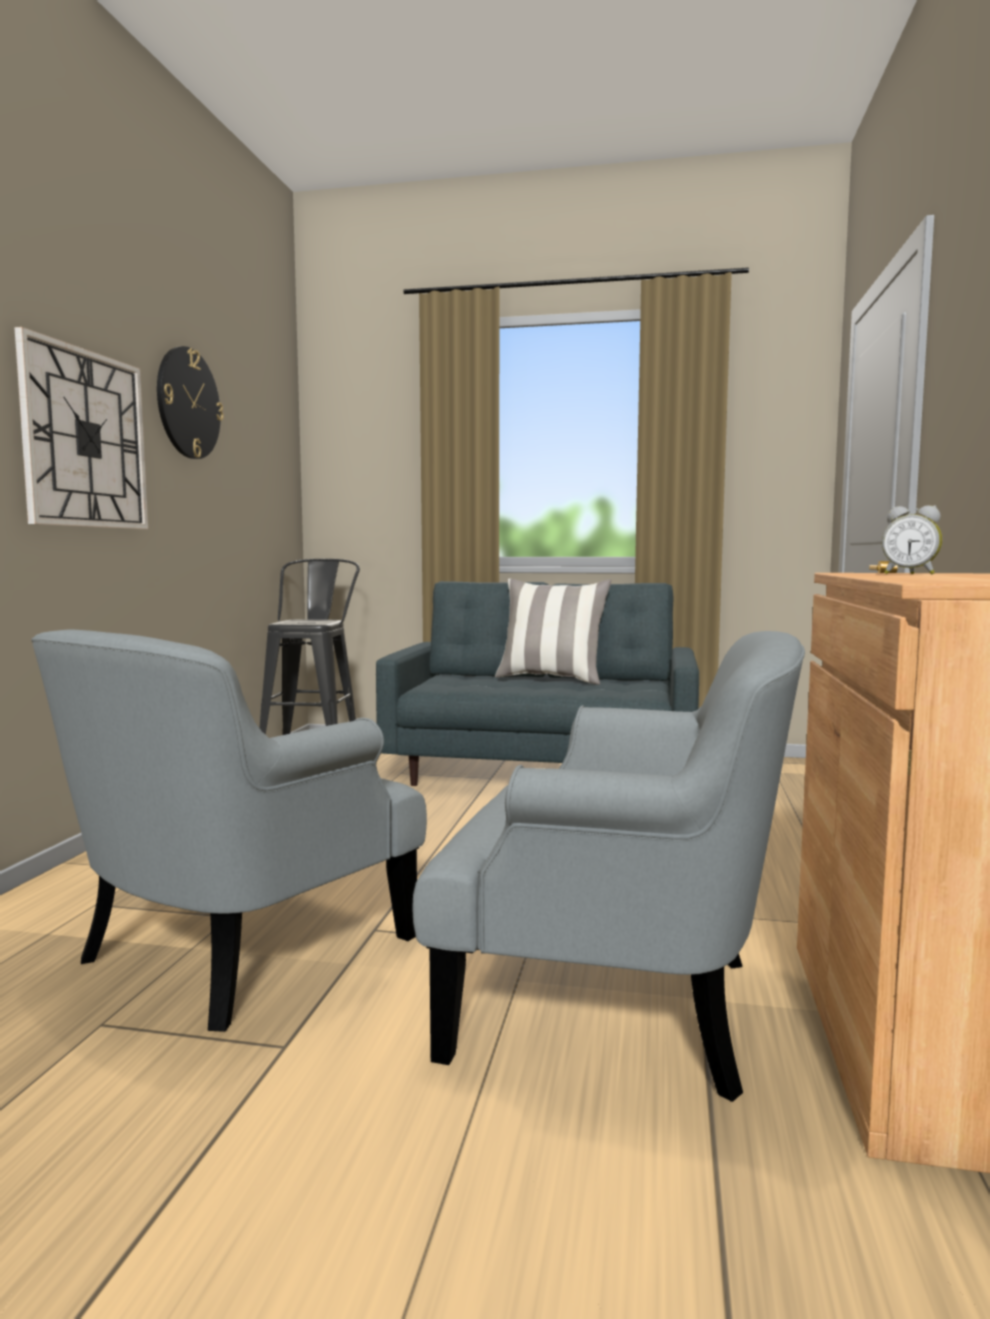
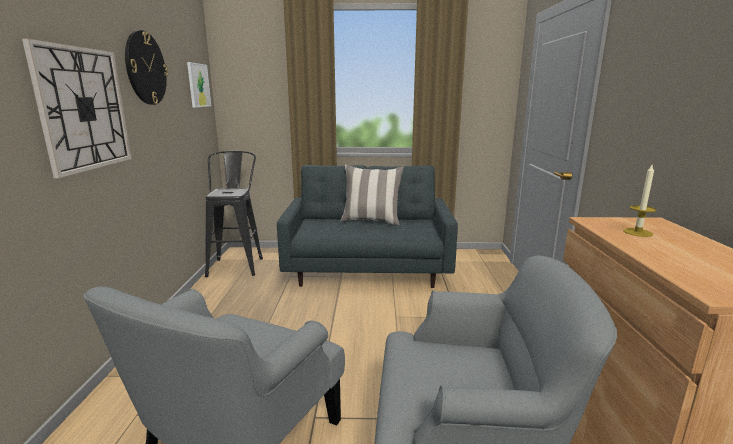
camera: 10 degrees left, 10 degrees up
(275, 448) = (198, 85): none -> picture
(910, 574) = (638, 232): alarm clock -> candle

